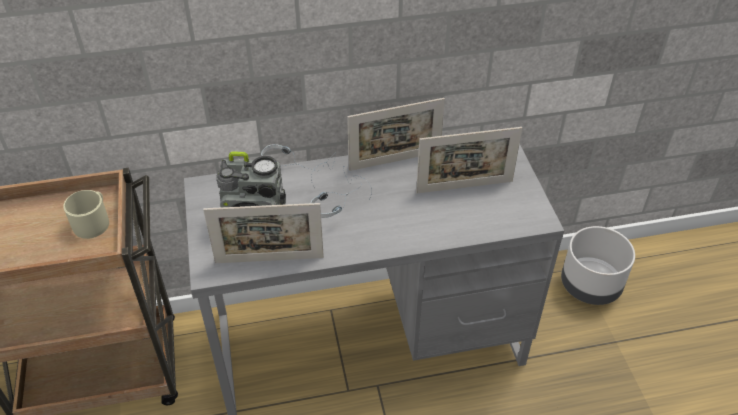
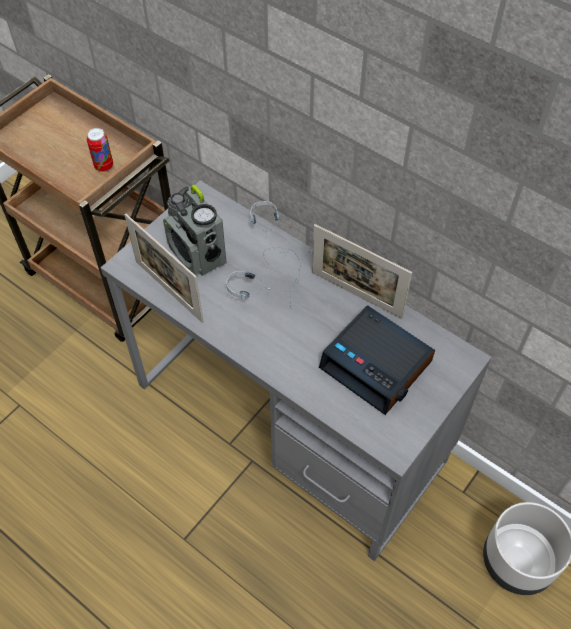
camera: 50 degrees right, 10 degrees up
(93, 221) = (104, 166): beige mug -> can
(464, 187) = (377, 365): picture frame -> alarm clock

